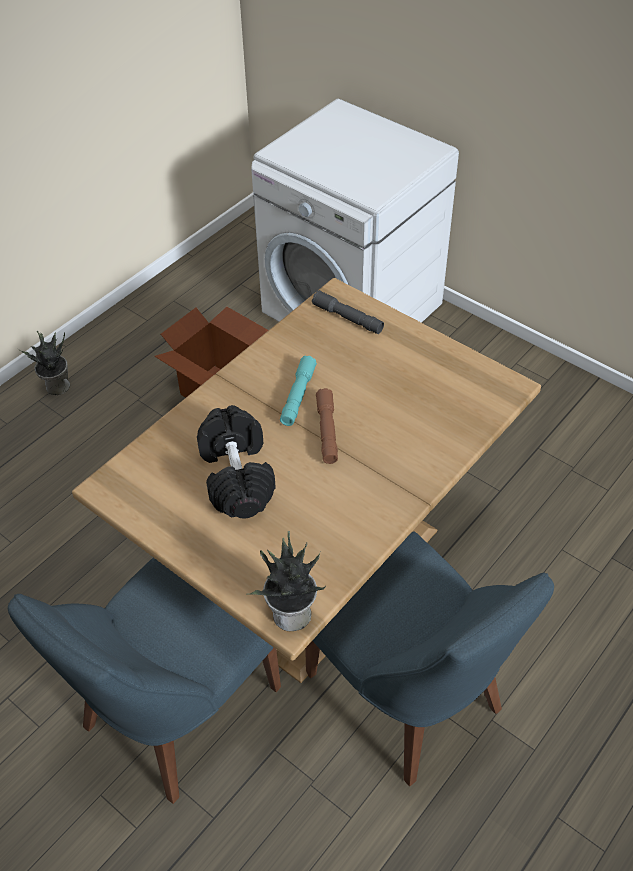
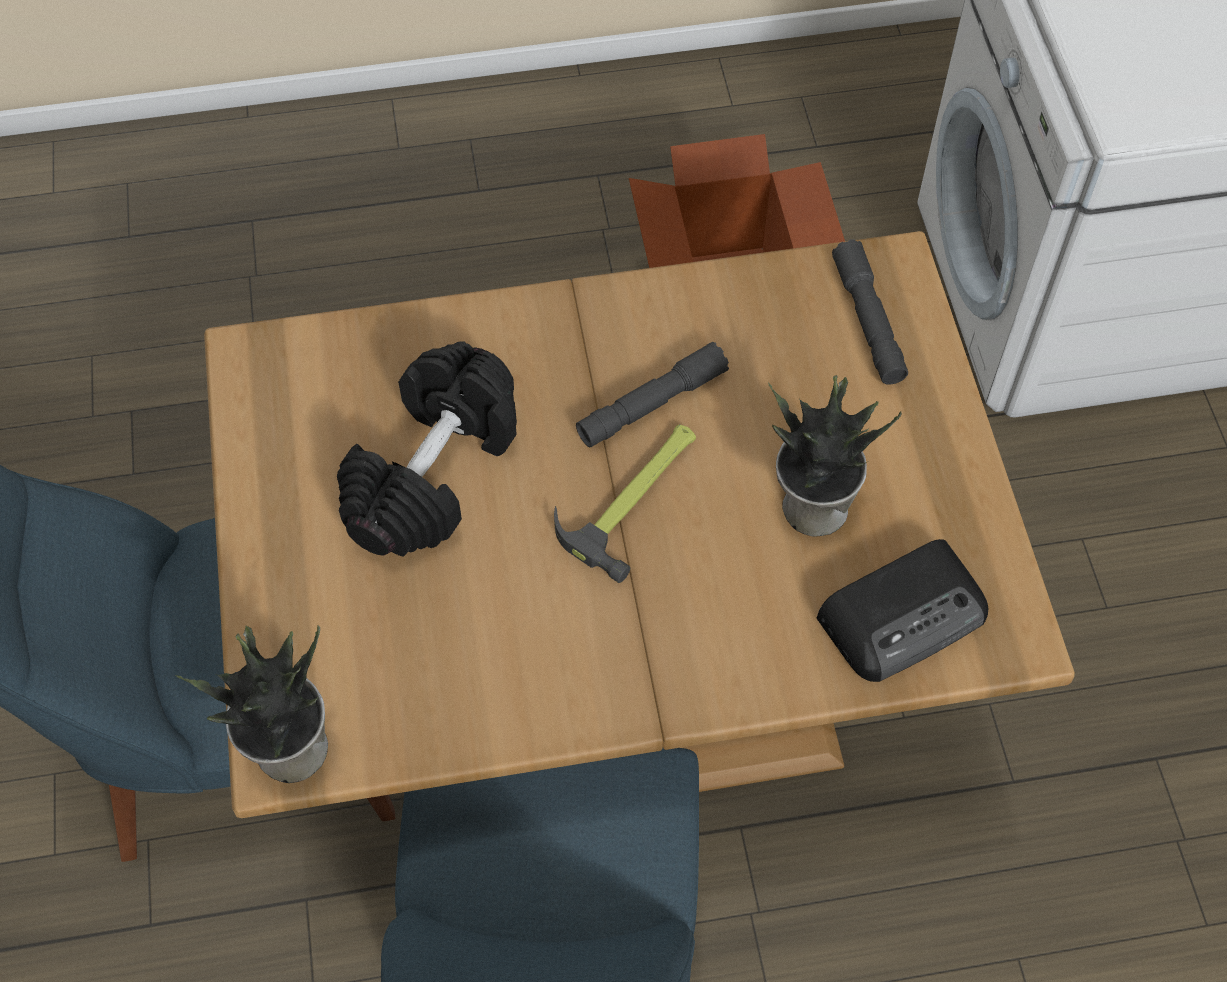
camera: 40 degrees right, 10 degrees up
(56, 387) = (511, 133): potted plant -> potted plant (811, 507)
(298, 396) = (652, 404): turquoise flashlight -> grey flashlight
(327, 431) = (634, 496): brown flashlight -> hammer
(467, 404) = (904, 614): none -> radio

